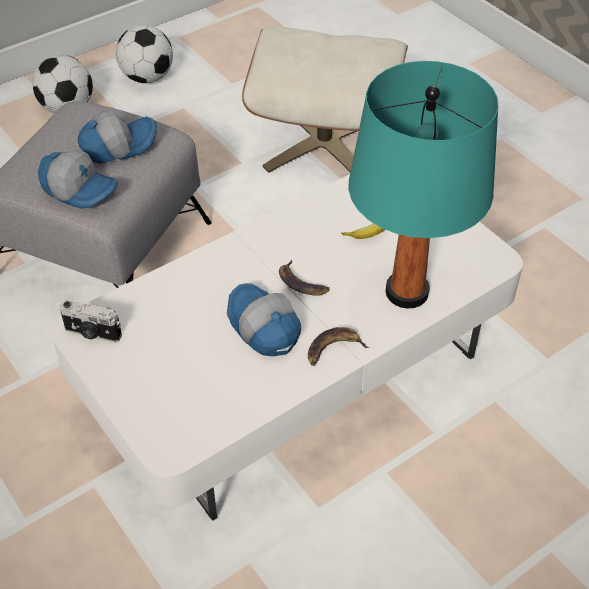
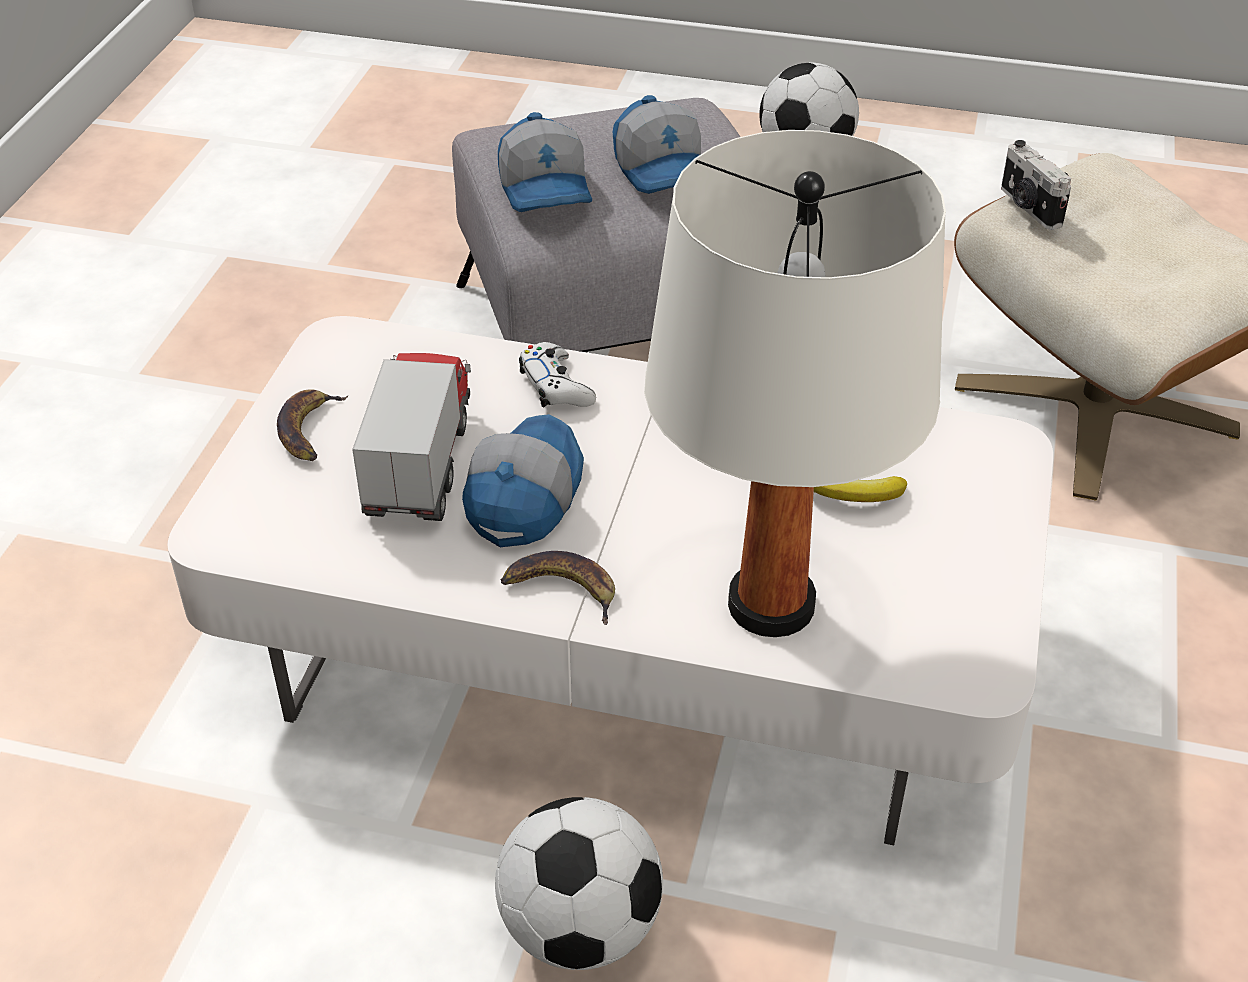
camera: 50 degrees right, 5 degrees down
(92, 333) = (344, 356): camera -> camera (1028, 207)
(118, 145) = (664, 170): cap -> cap turned 45 degrees clockwise
(147, 77) = (960, 178): football -> football (581, 927)
(204, 274) = (556, 386): none -> white game controller
(204, 350) = (420, 466): none -> toy truck
(302, 283) = (652, 485): banana -> banana (310, 430)
(407, 292) = (772, 605): turquoise table lamp -> white table lamp

